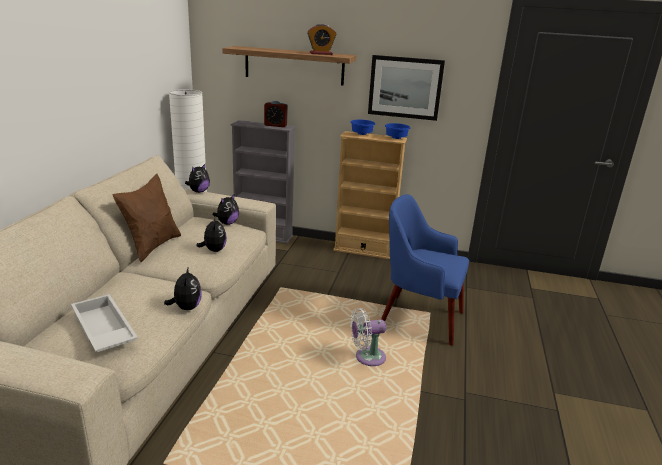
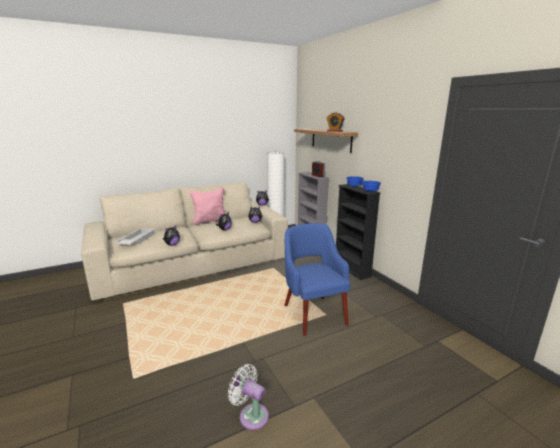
camera: 50 degrees right, 5 degrees down
(152, 246) = (210, 221): brown pillow -> pink pillow
(364, 251) = (352, 269): beige bookcase -> black bookcase
(367, 357) = (250, 314): white fan -> white fan (251, 415)
(405, 87) = (382, 155): picture -> none

